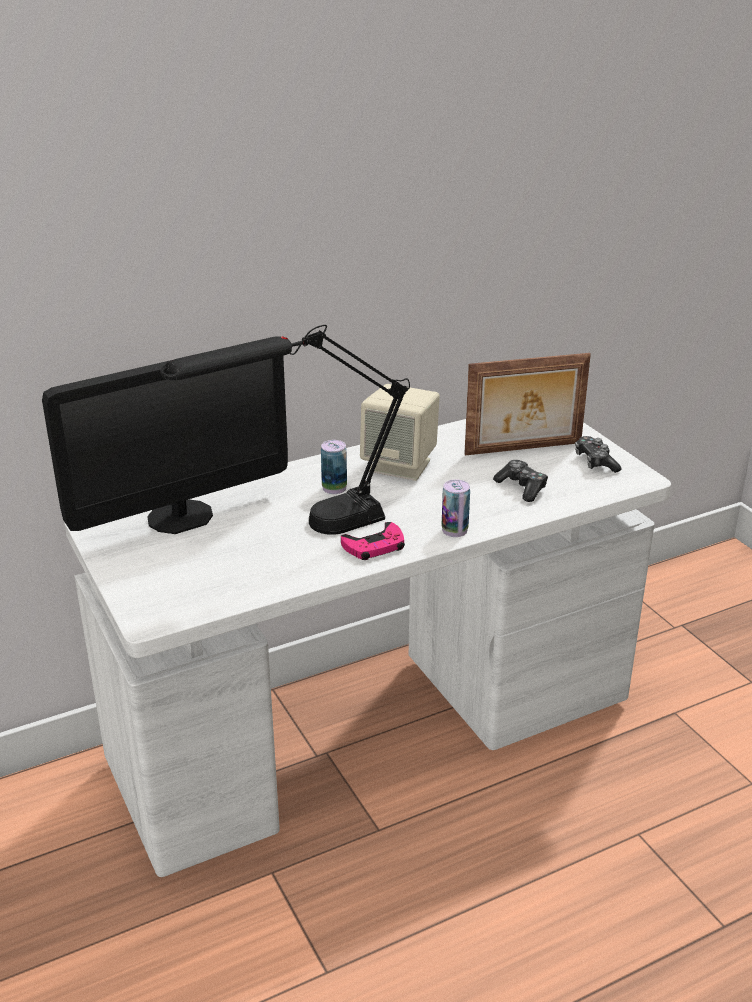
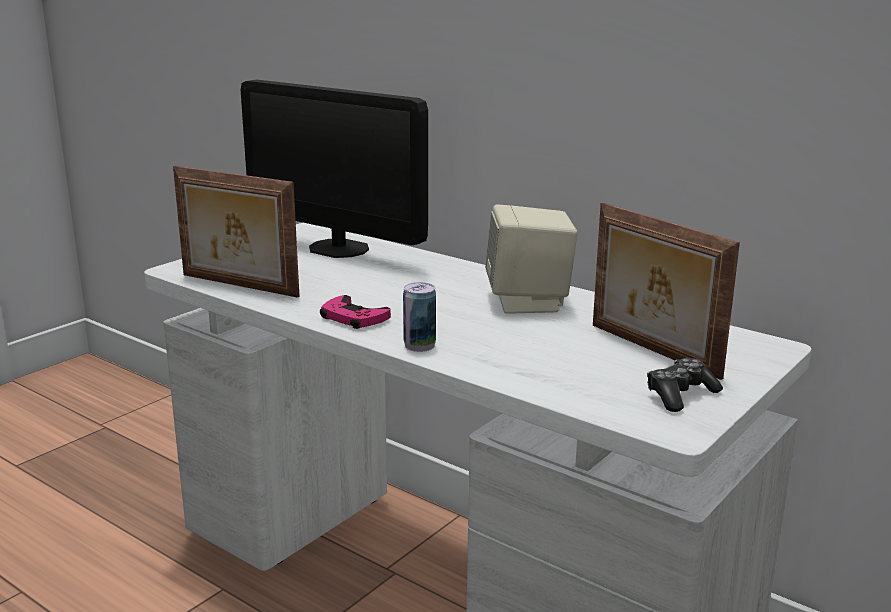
camera: 65 degrees right, 10 degrees down
(239, 590) = (238, 286): none -> picture frame
(300, 531) = (353, 288): black table lamp -> none
(334, 488) = (448, 285): can -> none
(522, 487) = (555, 363): game controller -> none

